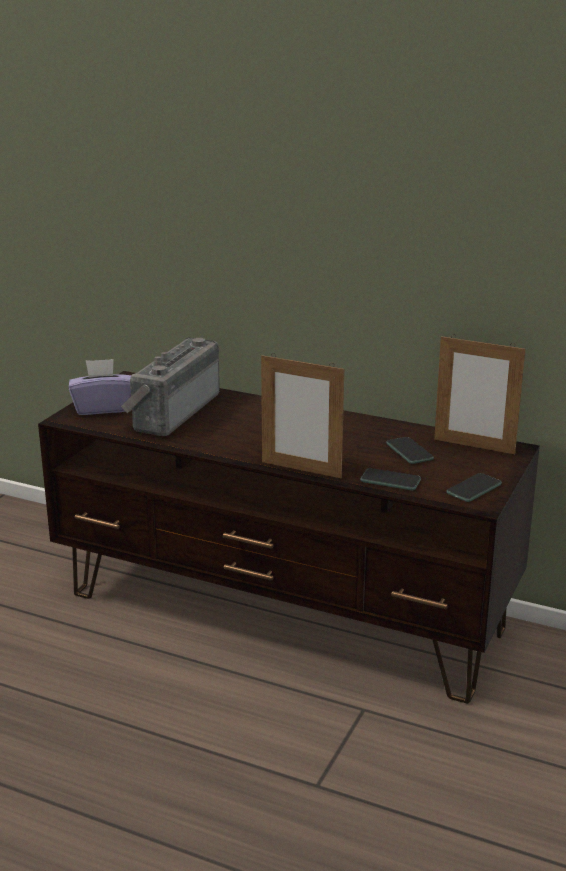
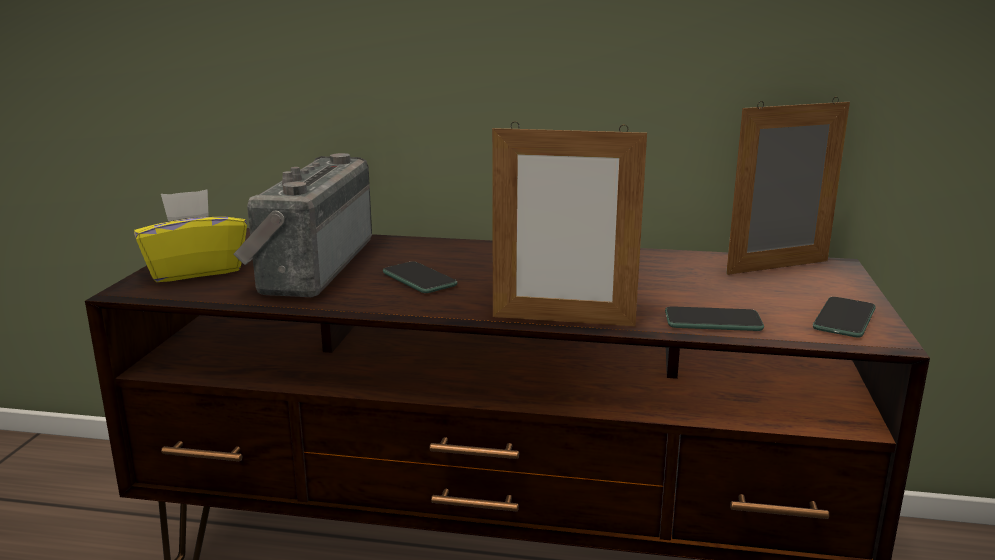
camera: 15 degrees left, 5 degrees down
(103, 408) = (195, 270): purple tissue box -> yellow tissue box
(409, 451) = (699, 282): phone -> phone (419, 279)
(474, 446) = (778, 267): picture frame -> picture frame turned 150 degrees clockwise

